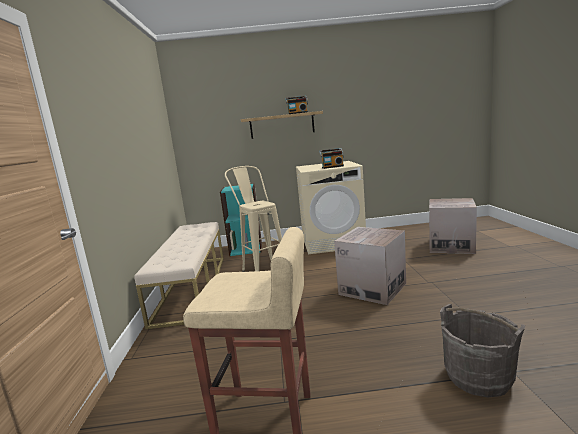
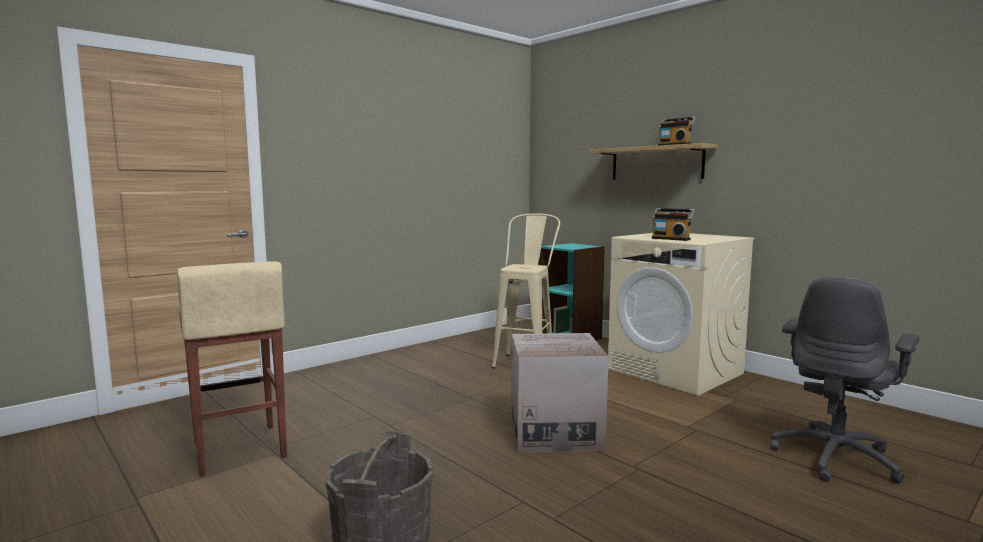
camera: 50 degrees right, 5 degrees down
(192, 287) = (442, 348): beige bench -> none
(451, 246) = (836, 458): cardboard box -> grey office chair

